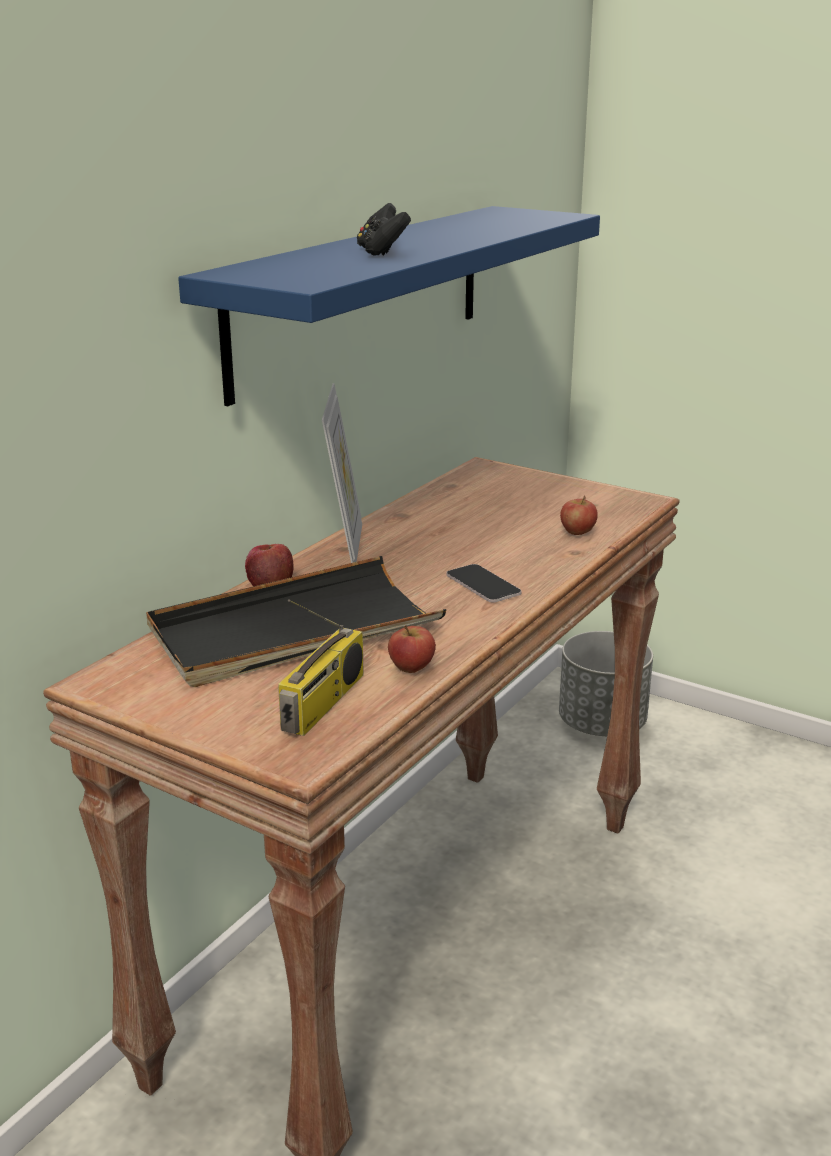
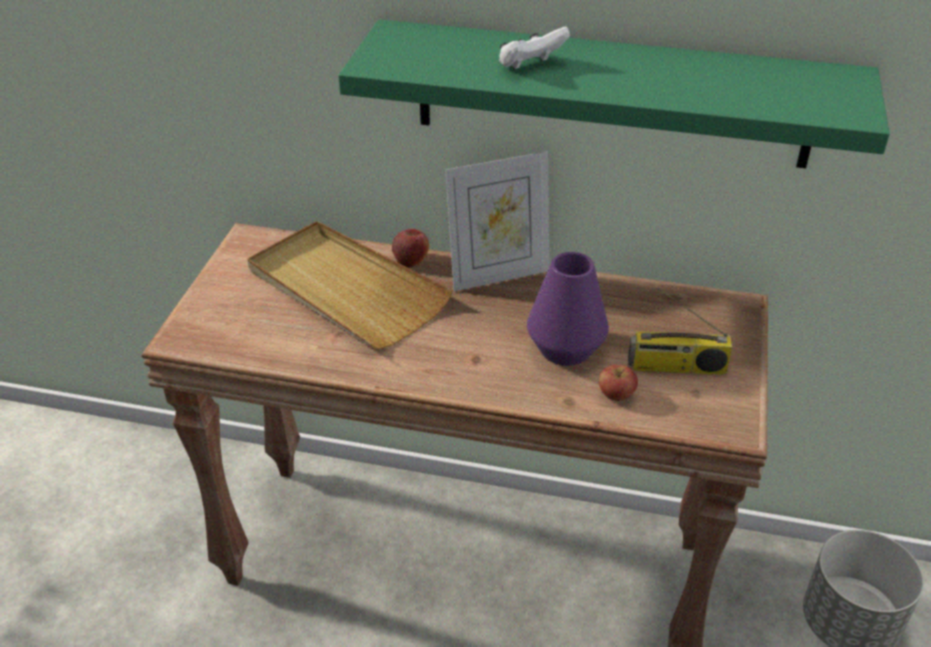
camera: 70 degrees right, 15 degrees up
(294, 630) = (345, 289): black tray -> beige tray
(324, 704) = (248, 330): radio -> radio (676, 367)
(362, 296) = (612, 94): blue shelf -> green shelf
(382, 252) = (530, 66): black game controller -> white game controller
(412, 668) = (309, 356): apple -> none
(483, 584) = (468, 360): phone -> none
(496, 540) = (565, 349): none -> purple vase

